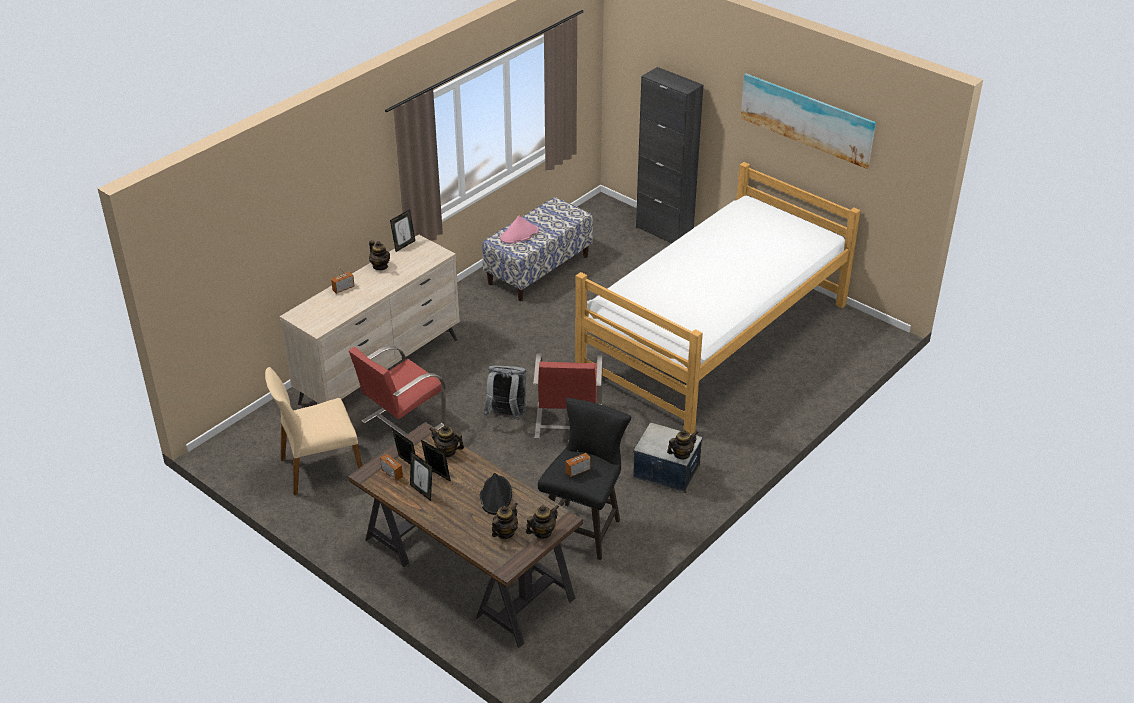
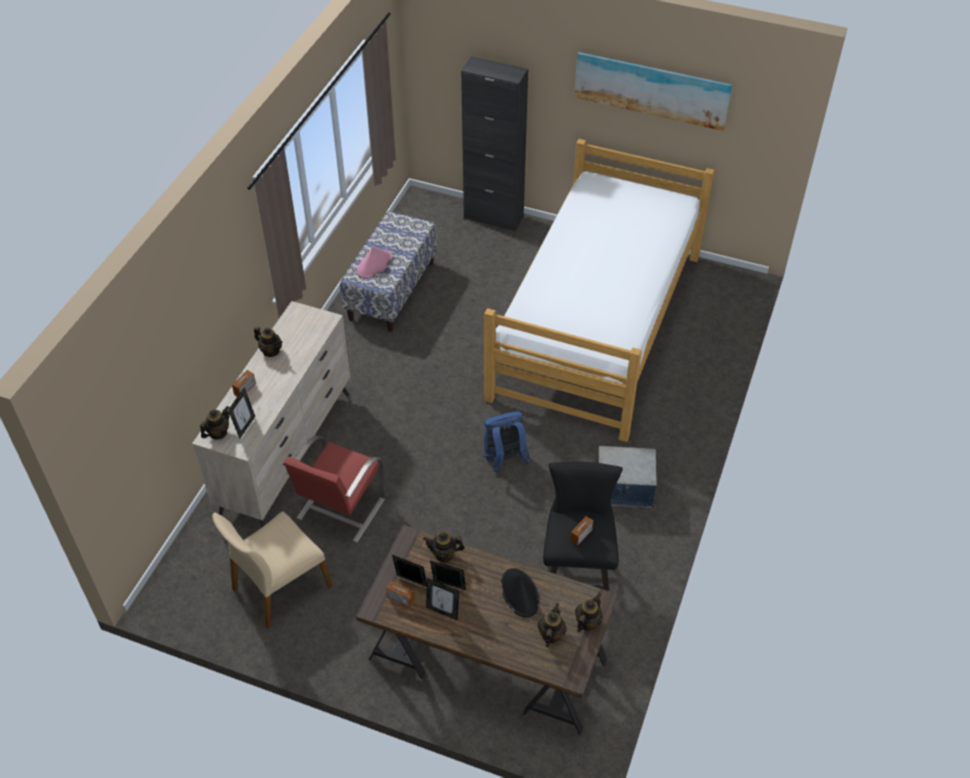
camera: 20 degrees left, 10 degrees up
(404, 245) = (283, 319): picture frame -> picture frame (245, 426)
(506, 415) = (440, 469): grey backpack -> none
(568, 422) = (504, 460): red chair -> blue backpack
(681, 454) = (646, 474): teapot -> teapot (218, 433)

